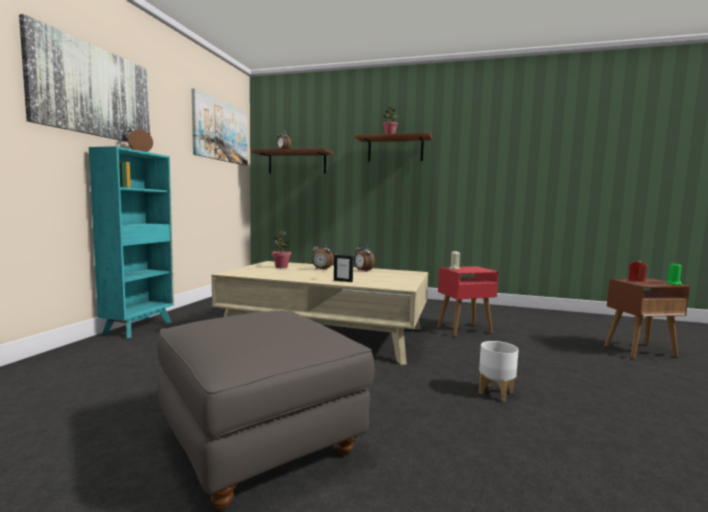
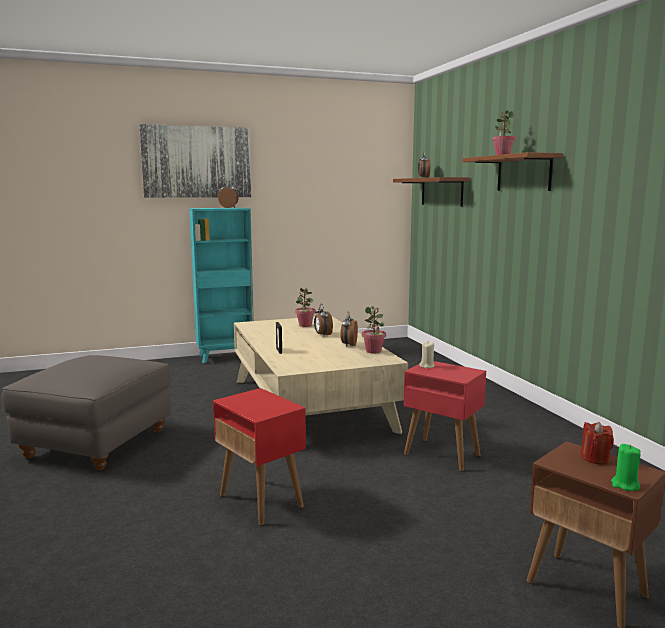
camera: 55 degrees right, 5 degrees up
(221, 131) = (355, 163): picture -> none
(390, 271) = (373, 351): none -> potted plant
(496, 392) = (261, 501): white planter -> red side table

